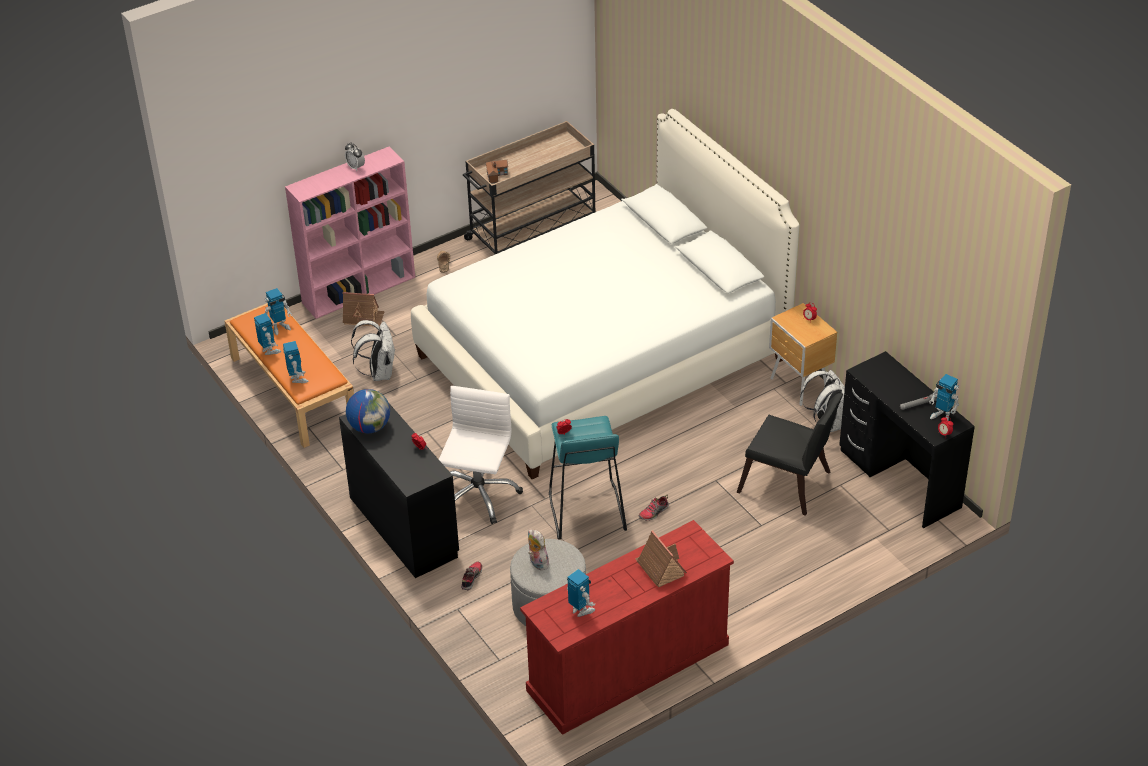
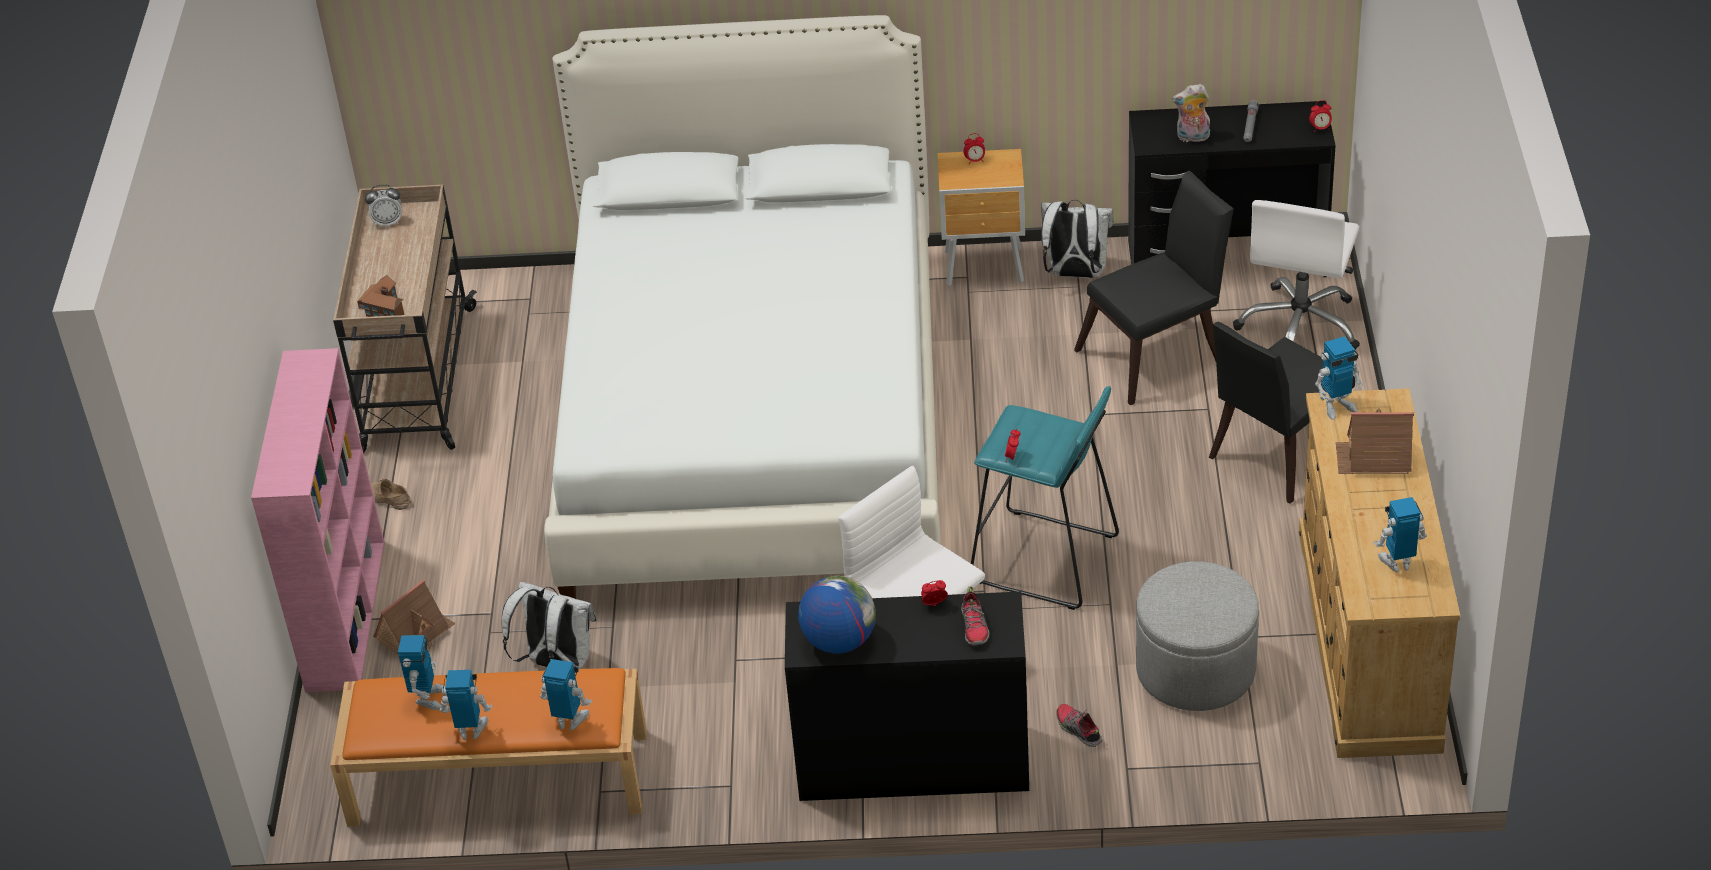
camera: 55 degrees left, 0 degrees up
(355, 167) = (294, 403): alarm clock -> alarm clock (388, 222)
(537, 563) = (1188, 609): plush toy -> plush toy (1192, 137)
(627, 668) = (1368, 640): red dresser -> beige dresser
(654, 513) = (1103, 496): shoe -> shoe (974, 627)
(747, 570) = (1277, 455): none -> black chair
(867, 534) = (1300, 326): none -> white office chair
(942, 416) = (1287, 117): toy robot -> toy robot (1337, 406)

